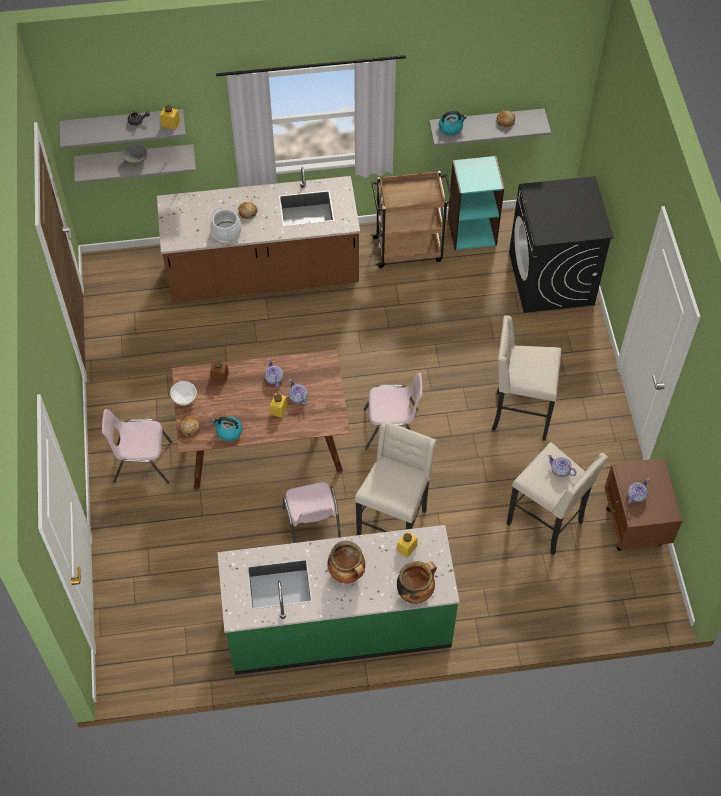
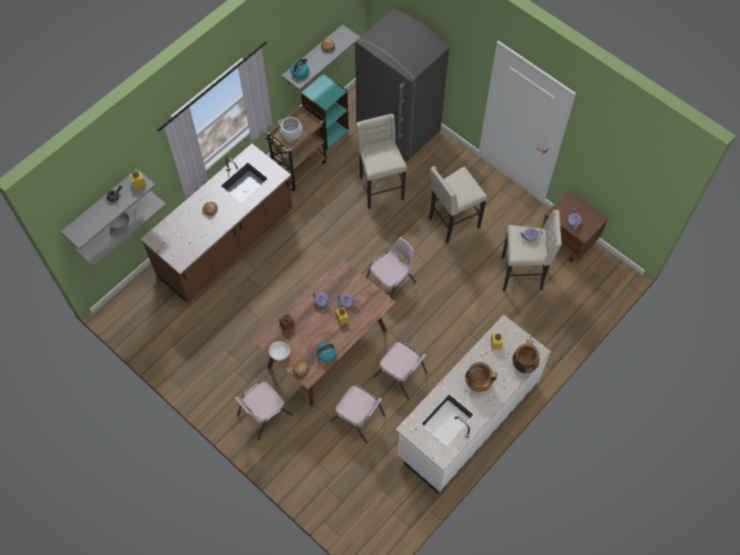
camera: 40 degrees left, 5 degrees up
(226, 231) = (209, 231): cooking pot -> cooking pot (291, 133)
(228, 537) = (358, 419): none -> pink chair
(338, 624) = (467, 419): green counter -> white counter
(393, 523) = (443, 337): beige stool -> beige stool (380, 188)
(551, 279) = (398, 129): black washing machine -> grey fridge

